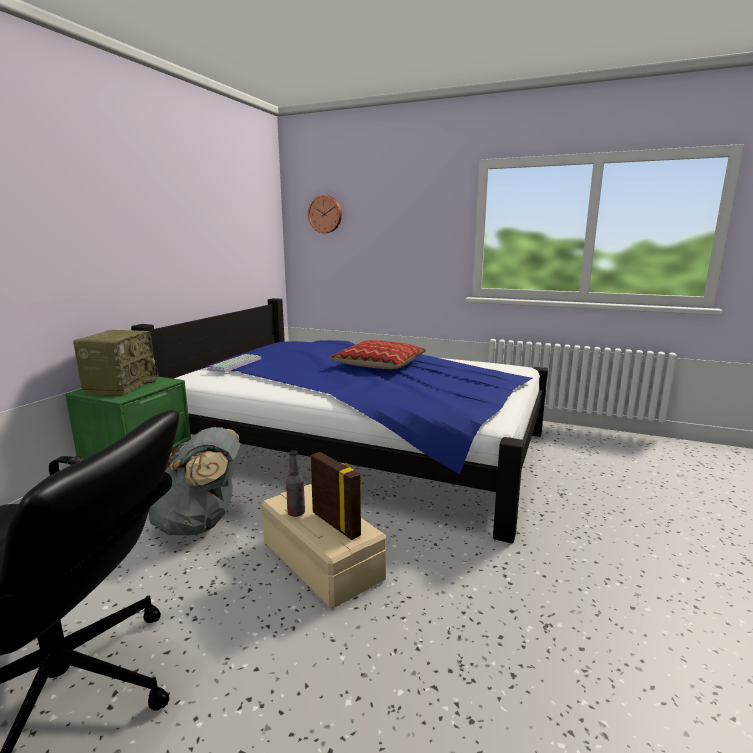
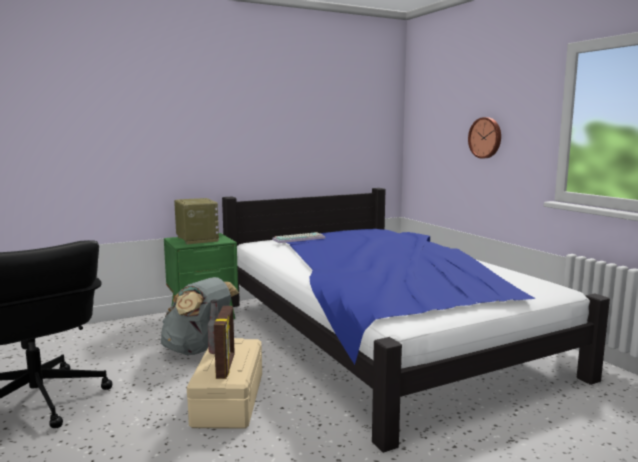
camera: 40 degrees right, 5 degrees down
(121, 386) = (196, 239): radio -> radio turned 75 degrees counterclockwise
(325, 214) = (433, 109): wall clock -> wall clock (486, 138)
(379, 365) = (405, 258): pillow -> none

